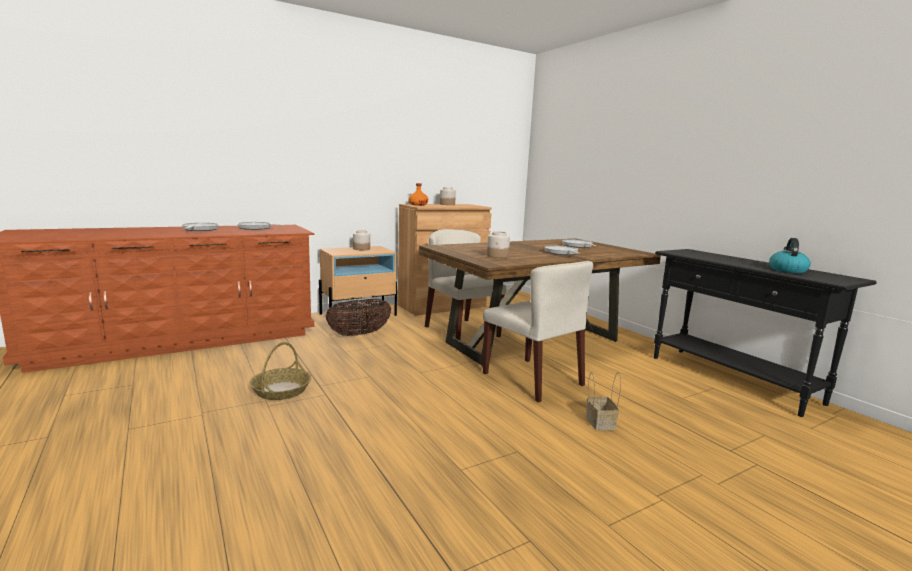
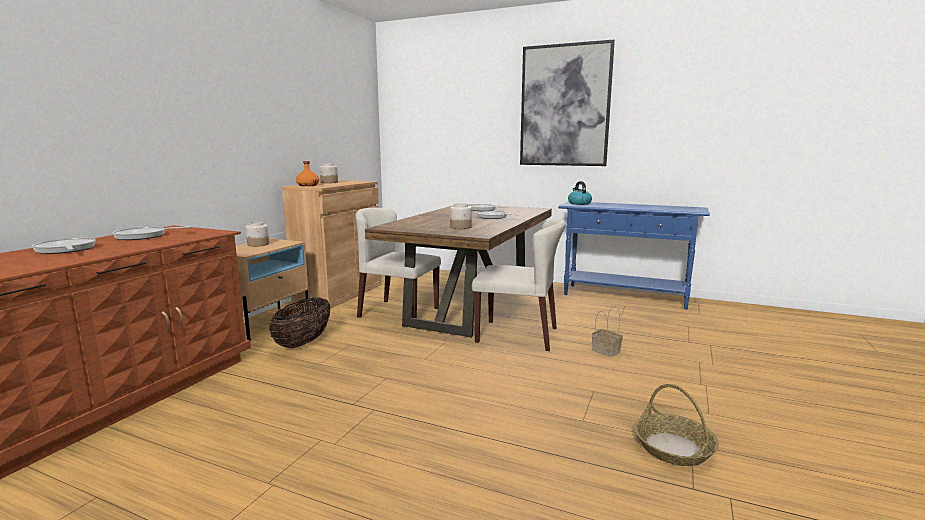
camera: 35 degrees left, 0 degrees up
(281, 390) = (320, 424): basket -> basket (674, 448)
(699, 133) = (565, 106): none -> picture
(732, 379) = (625, 296): black console table -> blue console table
(787, 270) = (659, 207): kettle -> kettle (579, 203)

